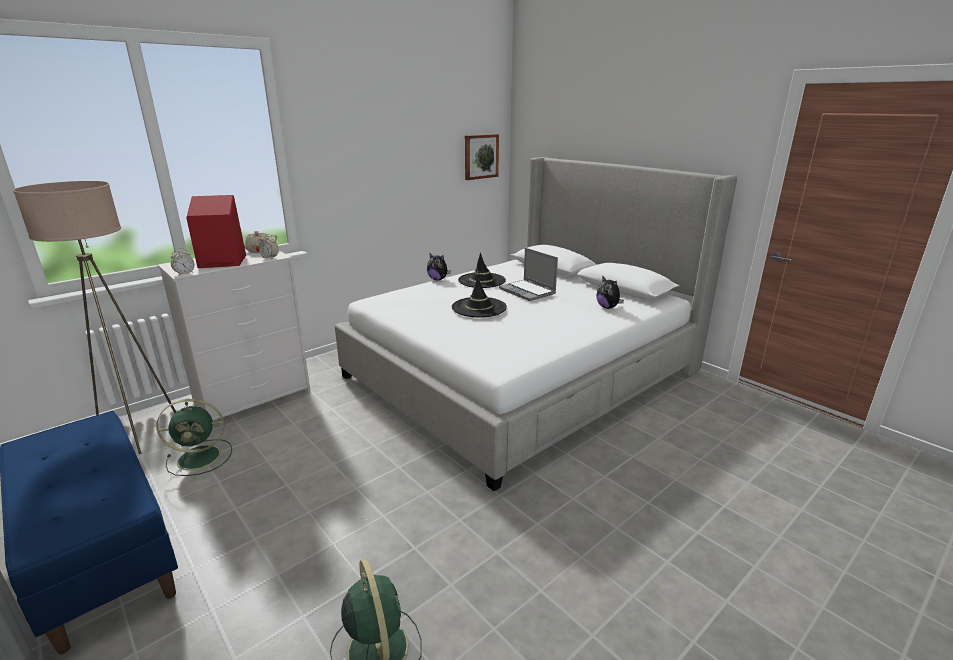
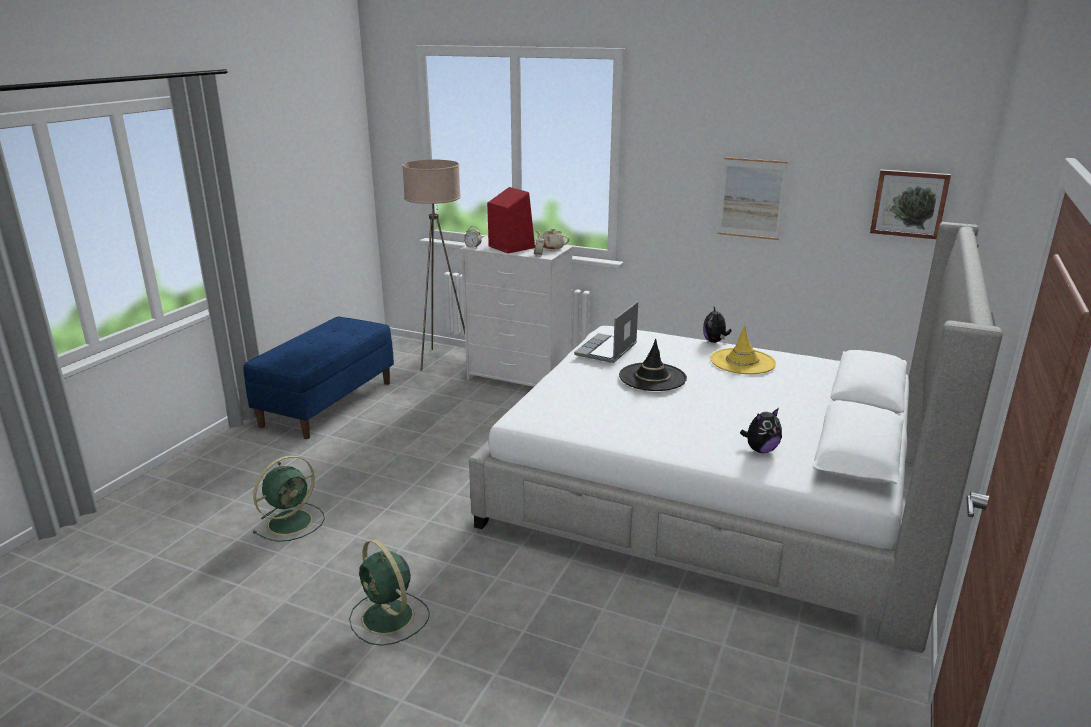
camera: 65 degrees right, 0 degrees up
(201, 457) = (431, 391): green fan -> green fan (389, 618)
(395, 170) = (751, 198): none -> picture
(481, 280) = (742, 362): black hat -> yellow hat
(528, 291) = (743, 393): laptop -> laptop (606, 350)
(608, 307) = (760, 450): plush toy -> plush toy turned 150 degrees counterclockwise

